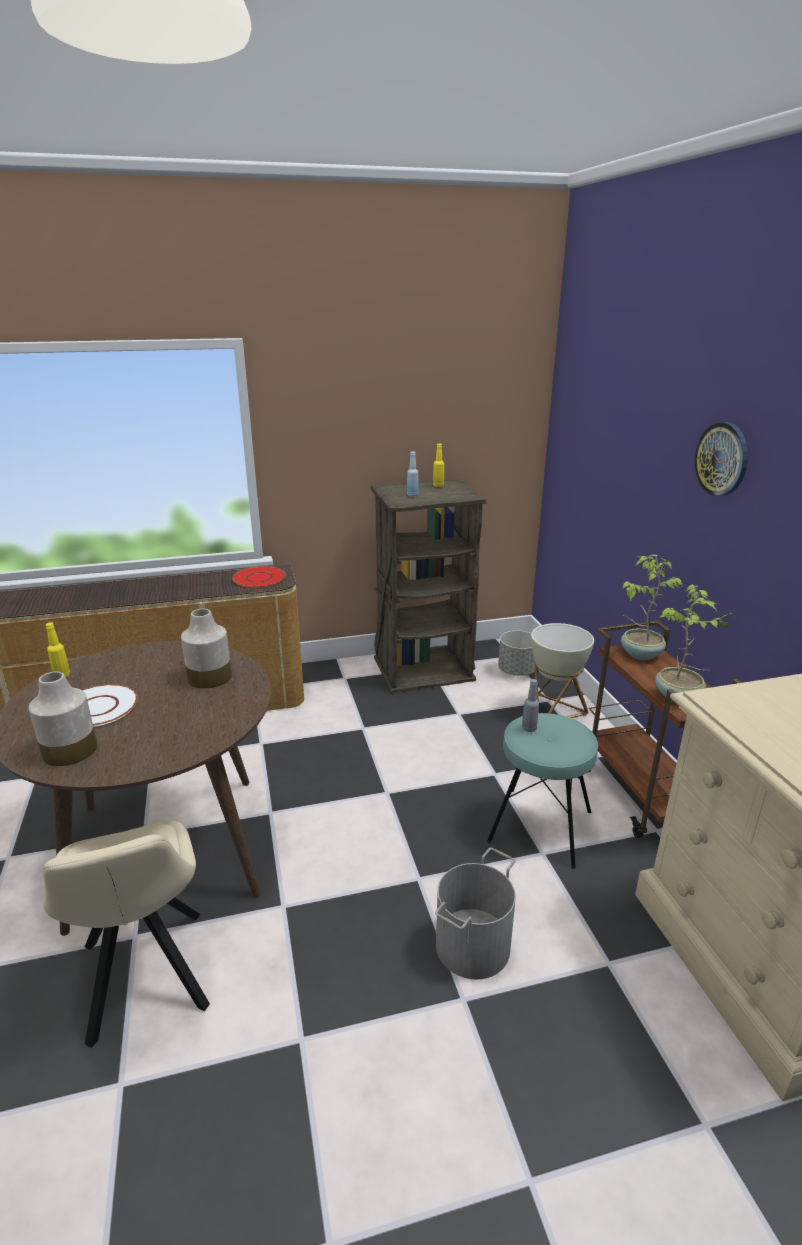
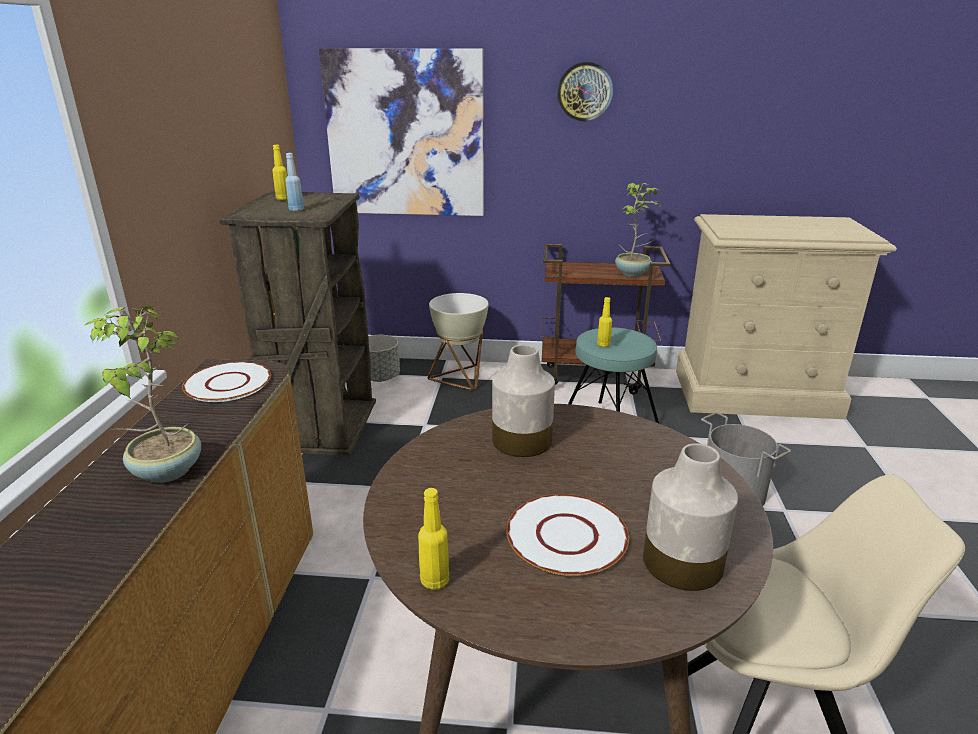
camera: 70 degrees left, 0 degrees up
(259, 578) = (228, 383): red plate -> white plate
(529, 728) = (603, 345): grey bottle -> yellow bottle
(596, 461) = (405, 134): none -> picture
(639, 654) = (565, 268): potted plant -> potted plant (165, 471)

